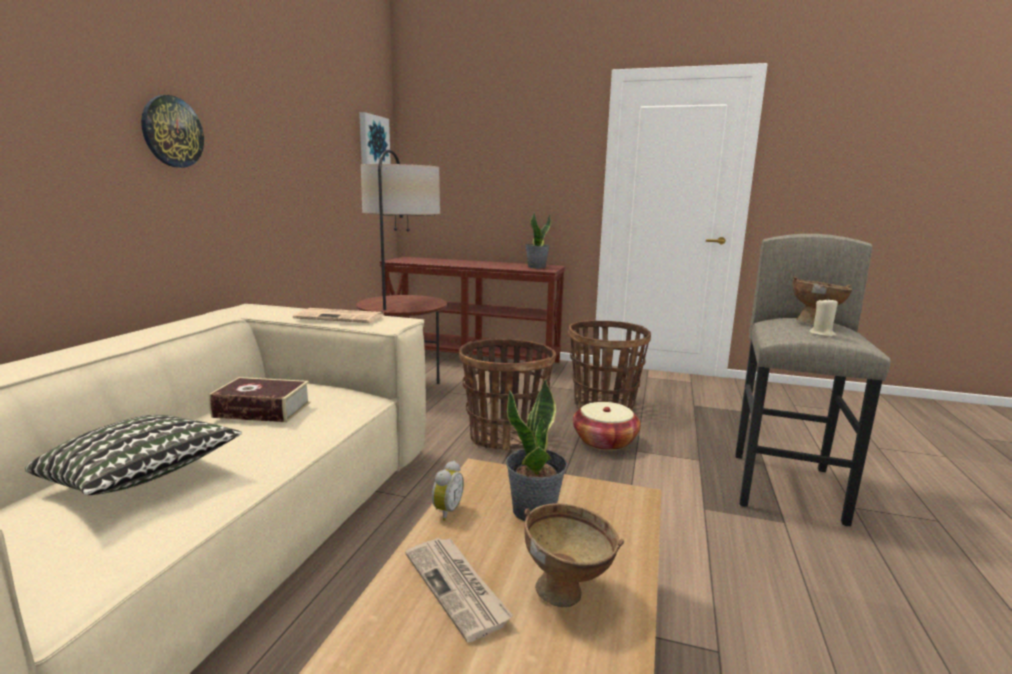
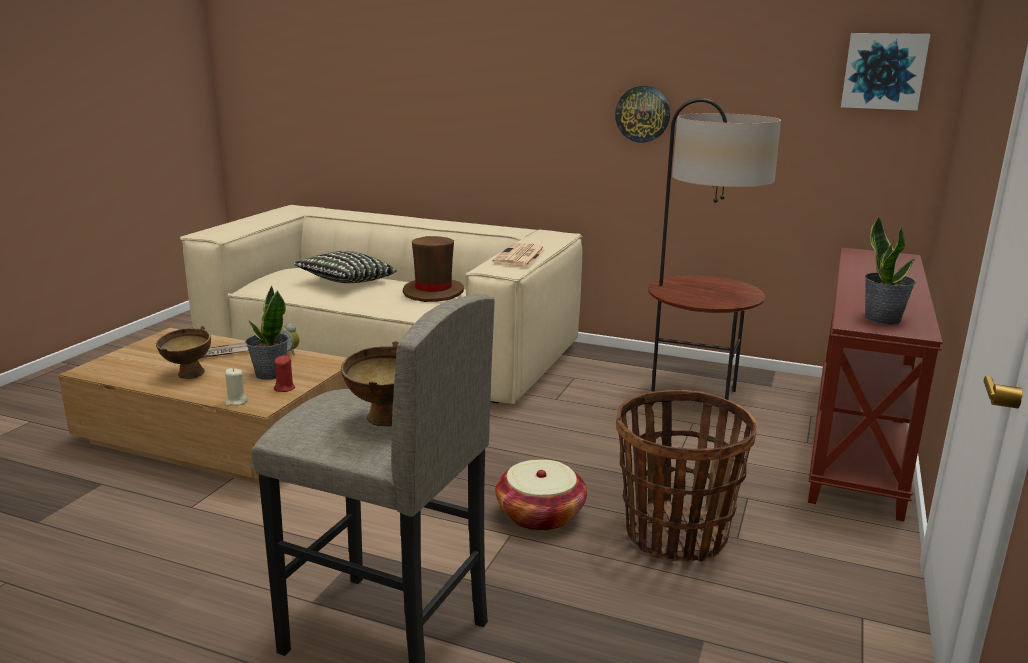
camera: 95 degrees right, 5 degrees up
(172, 132) = (546, 85): wall clock -> wall clock (642, 114)
(262, 410) = (433, 292): book -> brown hat
(505, 437) = (553, 451): basket -> none
(576, 491) = (284, 388): none -> red candle
(822, 334) = (328, 408): beige candle -> beige candle (236, 402)

